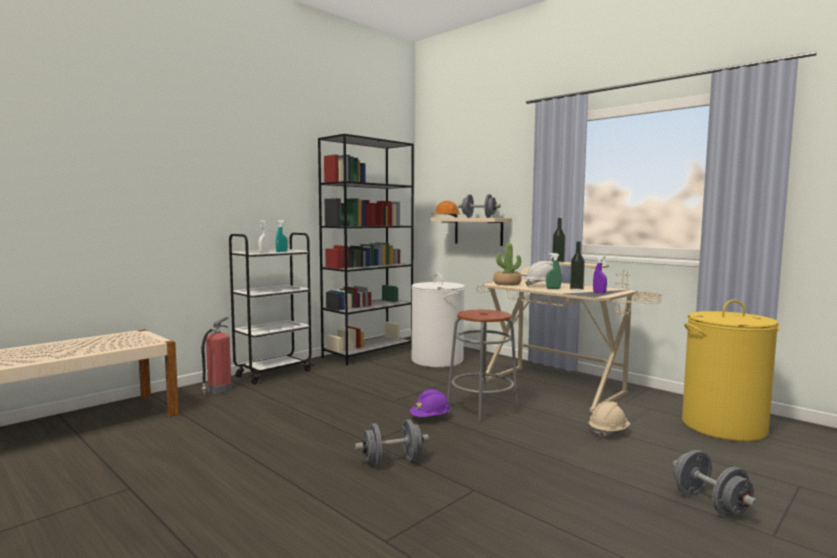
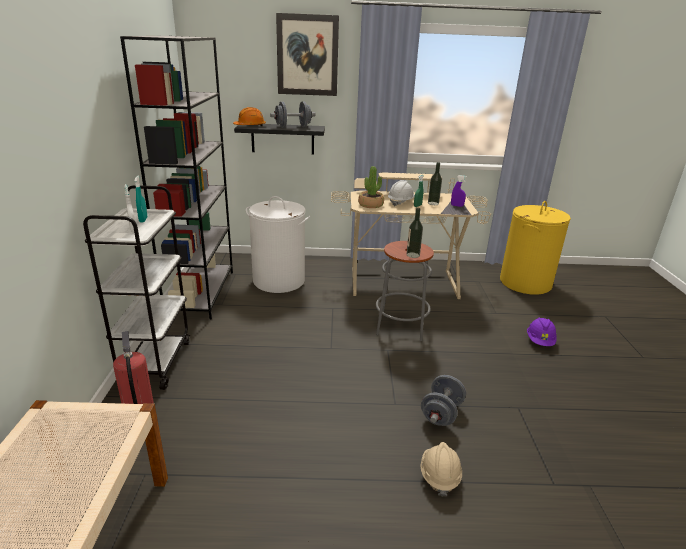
camera: 45 degrees left, 20 degrees up
(430, 418) = (388, 354): purple hard hat -> purple hard hat (540, 341)
(478, 231) = (282, 139): beige shelf -> black shelf
(499, 155) = (307, 55): none -> picture
(558, 262) = (397, 175): bottle -> bottle (413, 255)
(608, 432) = (493, 314): beige hard hat -> beige hard hat (439, 476)
(710, 504) = (602, 349): grey dumbbell -> none

